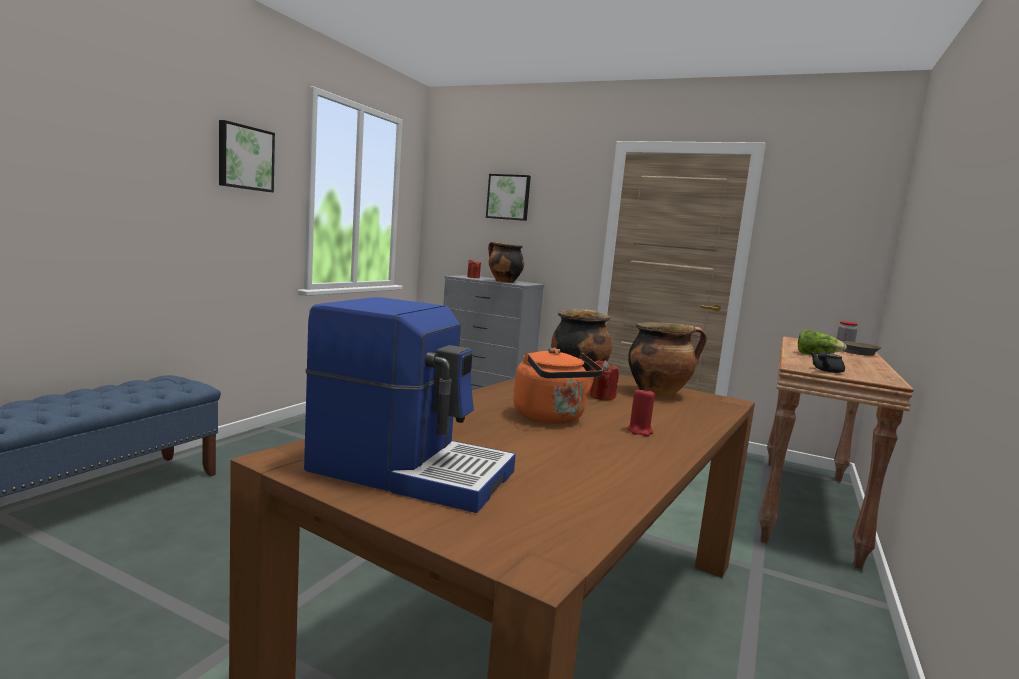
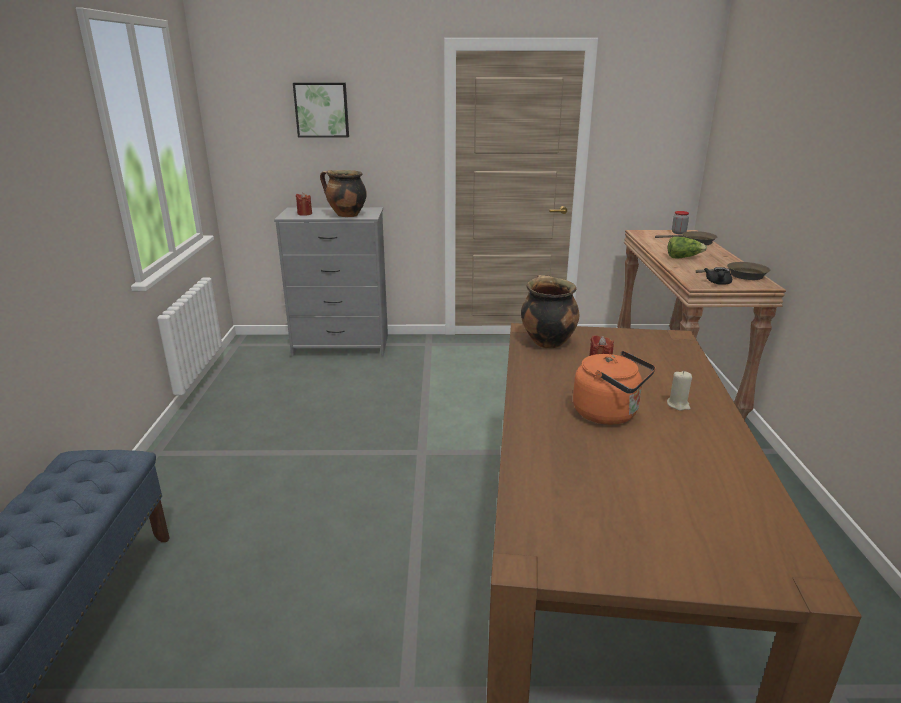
camera: 25 degrees left, 15 degrees up
(245, 158) = (46, 141): picture -> none
(411, 470) = (620, 528): coffee machine -> none
(640, 431) = (678, 405): red candle -> beige candle
(658, 394) = (626, 345): cooking pot -> none
(870, 373) = (742, 275): none -> brown frying pan

